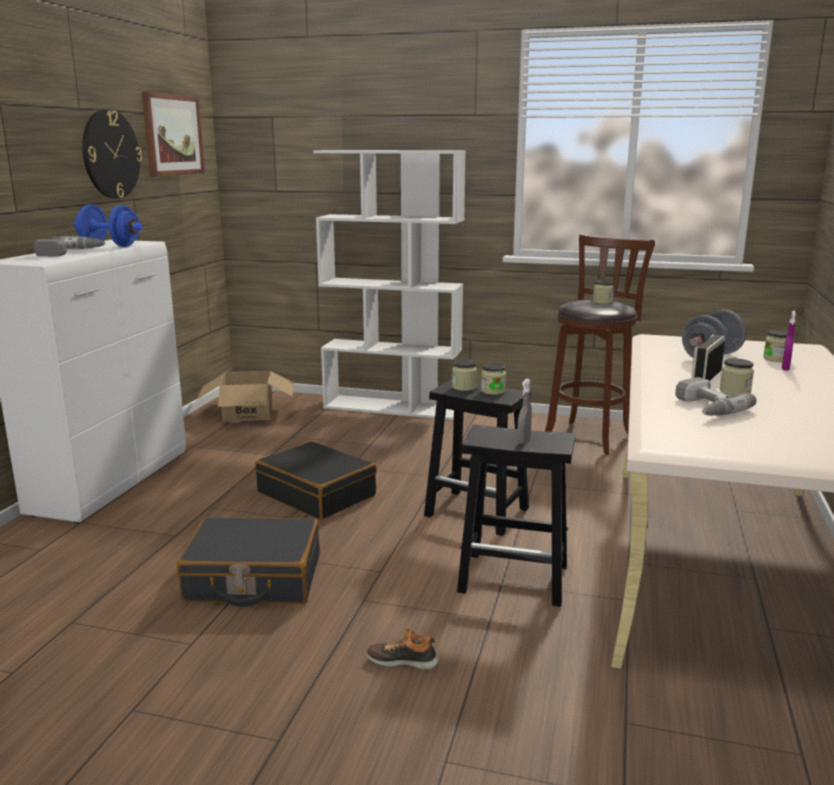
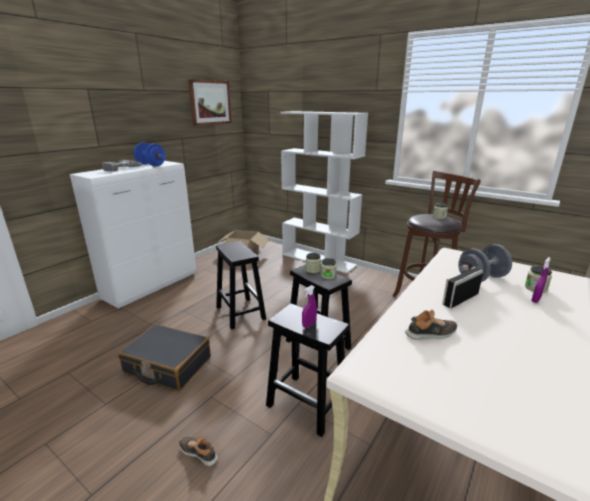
camera: 20 degrees right, 5 degrees up
(111, 154) = (165, 114): wall clock -> none
(317, 494) = (240, 312): black suitcase -> black stool
(523, 441) = (309, 324): grey spray bottle -> purple spray bottle
(704, 407) = (431, 334): power drill -> shoe
(734, 392) = (471, 320): jar -> none

